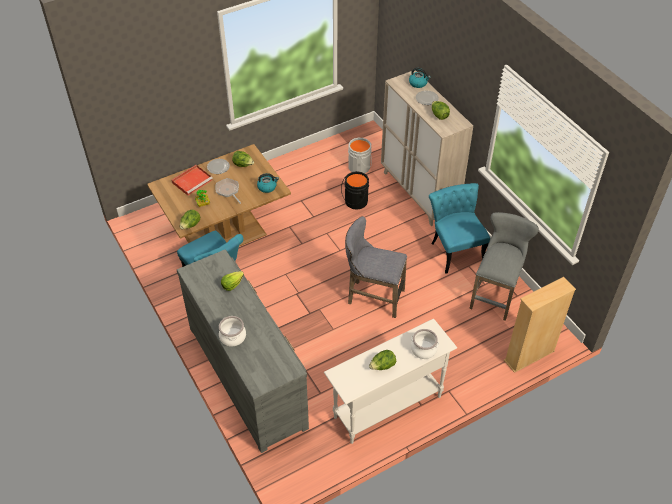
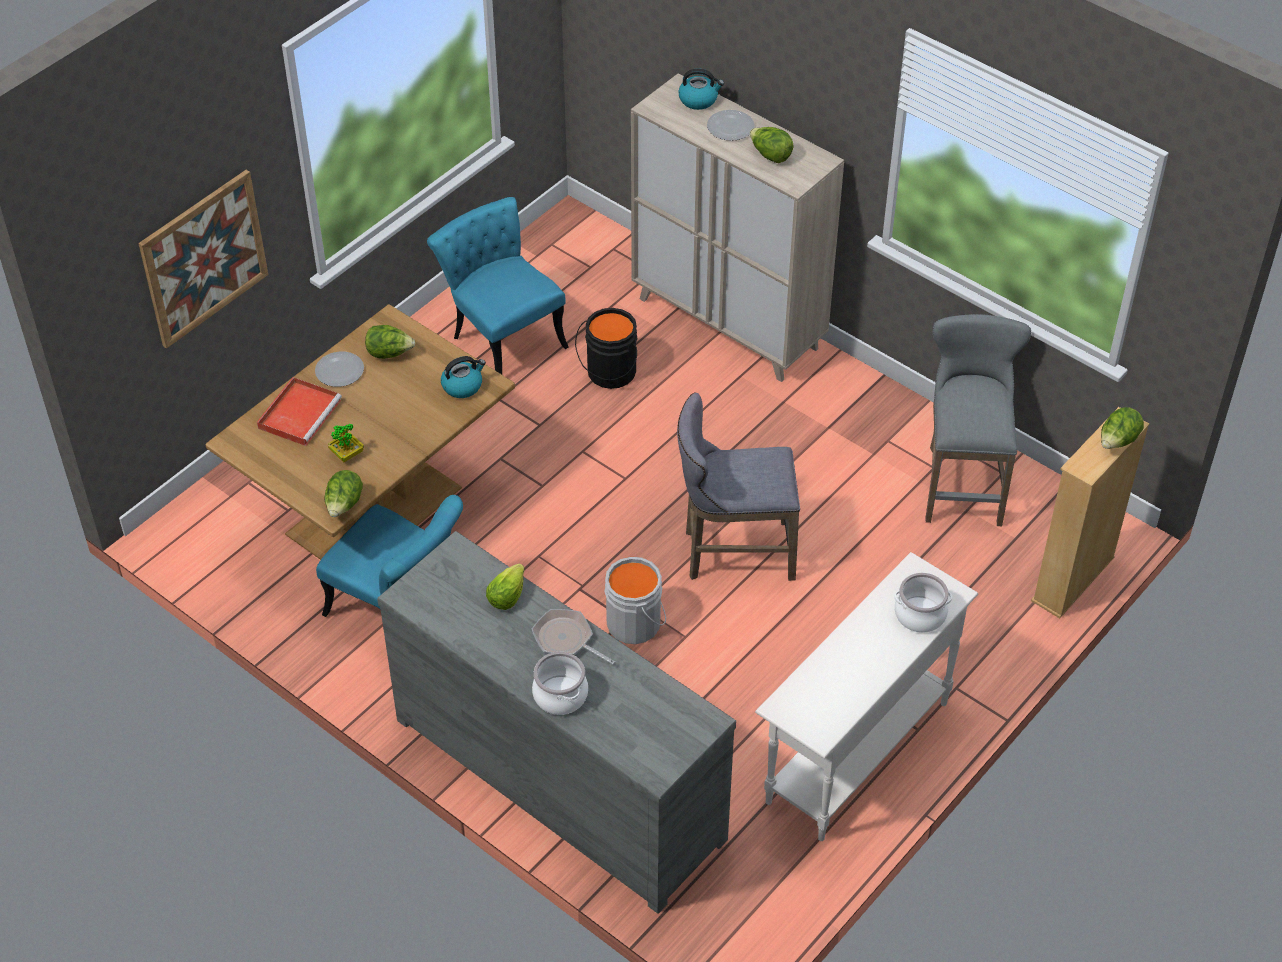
camera: 20 degrees left, 0 degrees up
(167, 101) = (204, 258): none -> picture
(228, 191) = (386, 414): frying pan -> frying pan (566, 640)
(360, 167) = (587, 299): grey bucket -> grey bucket (636, 622)
(382, 366) = (860, 667): lettuce -> lettuce (1118, 442)
(455, 249) = (847, 414): turquoise chair -> turquoise chair (502, 336)

